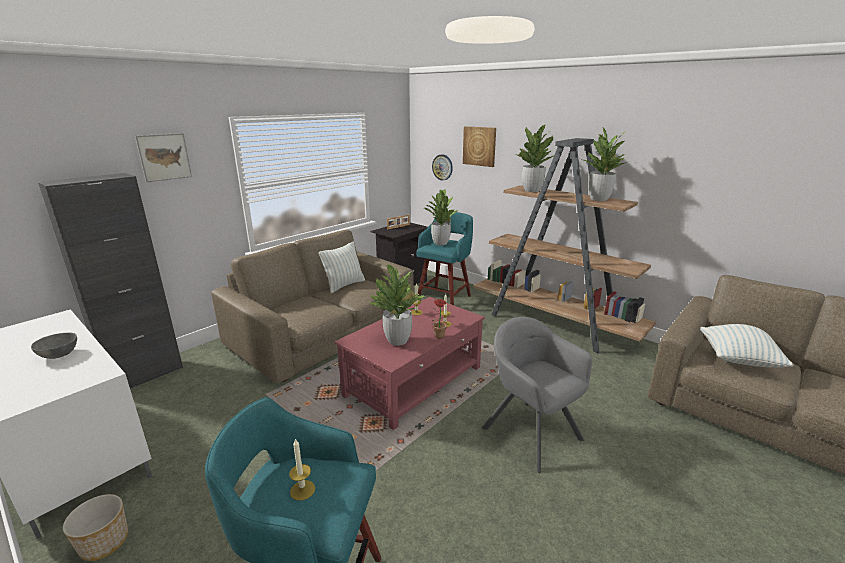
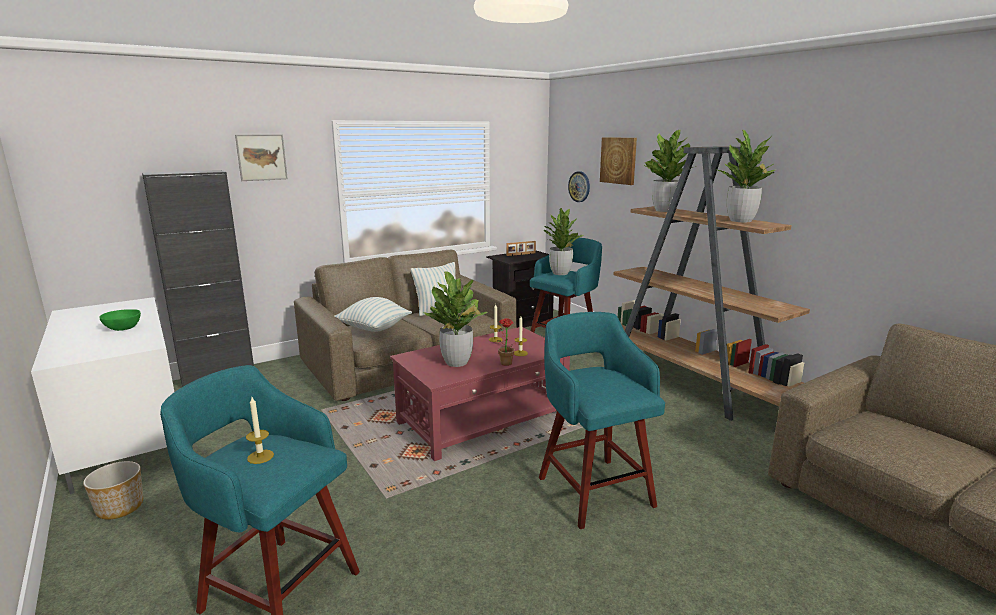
camera: 15 degrees right, 5 degrees down
(58, 355) = (122, 329): grey bowl -> green bowl
(531, 433) = (593, 489): grey armchair -> turquoise stool
(738, 360) = (892, 435): pillow -> pillow (374, 329)

